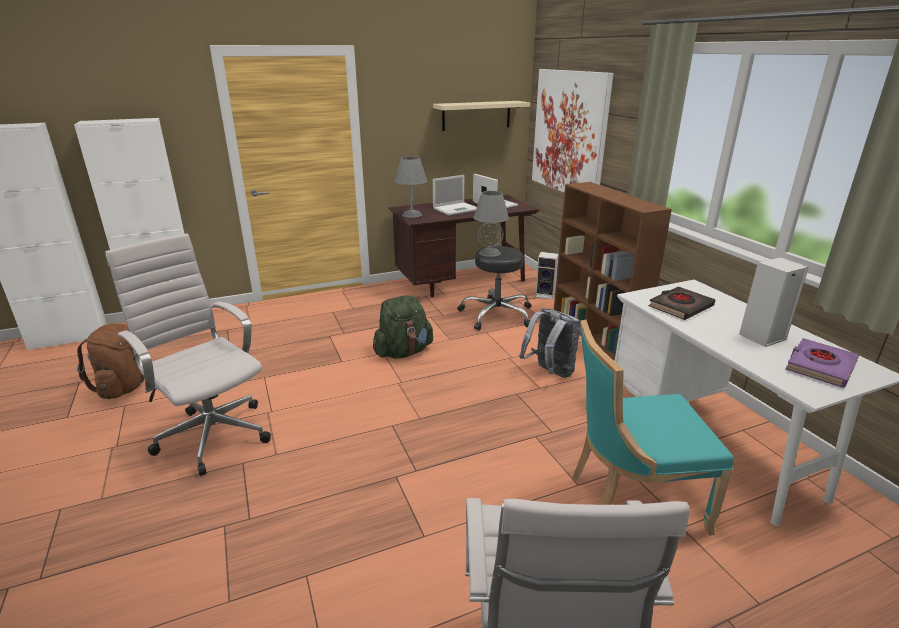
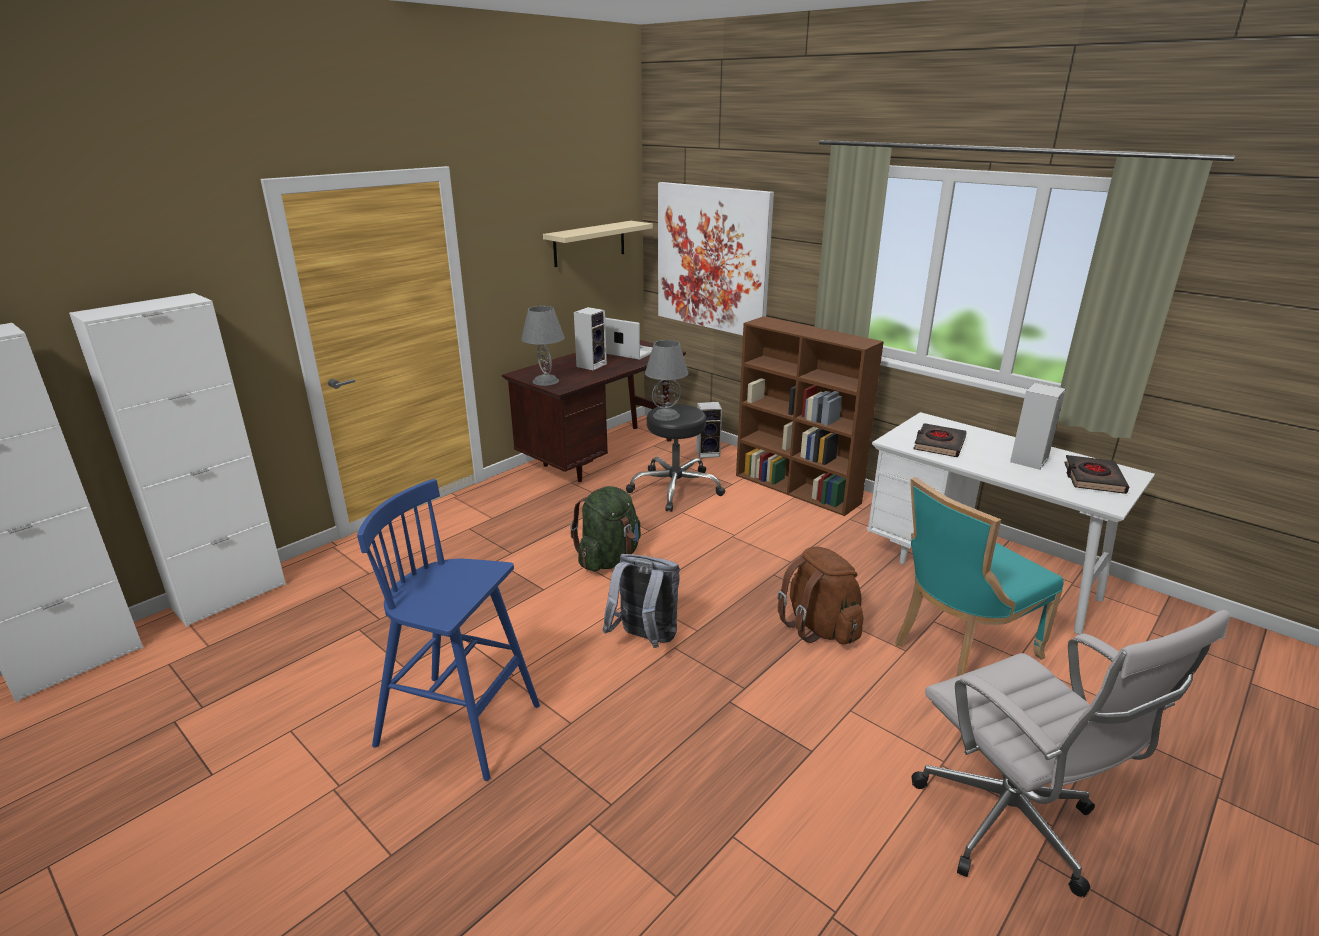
camera: 25 degrees left, 0 degrees up
(125, 386) = (262, 705): brown backpack -> brown backpack (820, 627)
(212, 433) = (462, 726): white office chair -> blue stool
(456, 209) = (591, 365): laptop -> speaker
(549, 372) = (786, 542): grey backpack -> grey backpack (644, 639)
(819, 367) = (1093, 479): purple book -> black book

